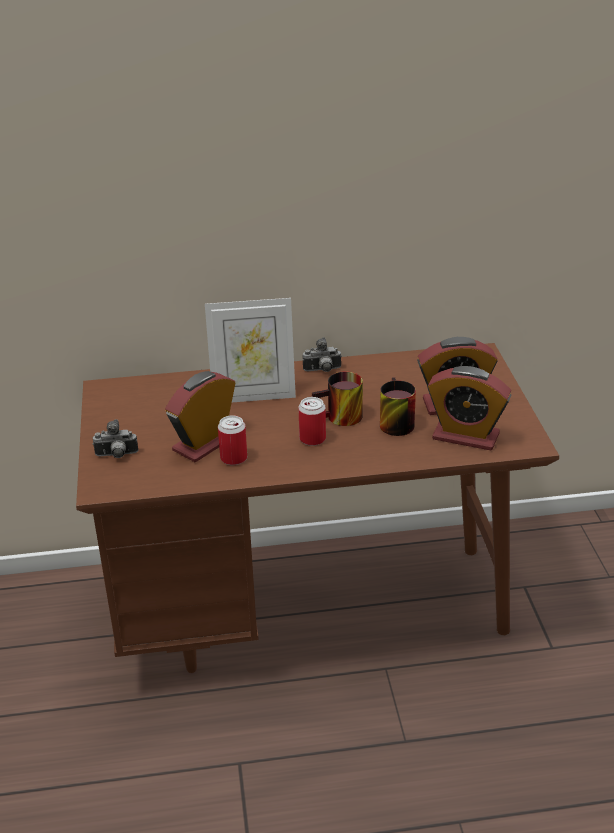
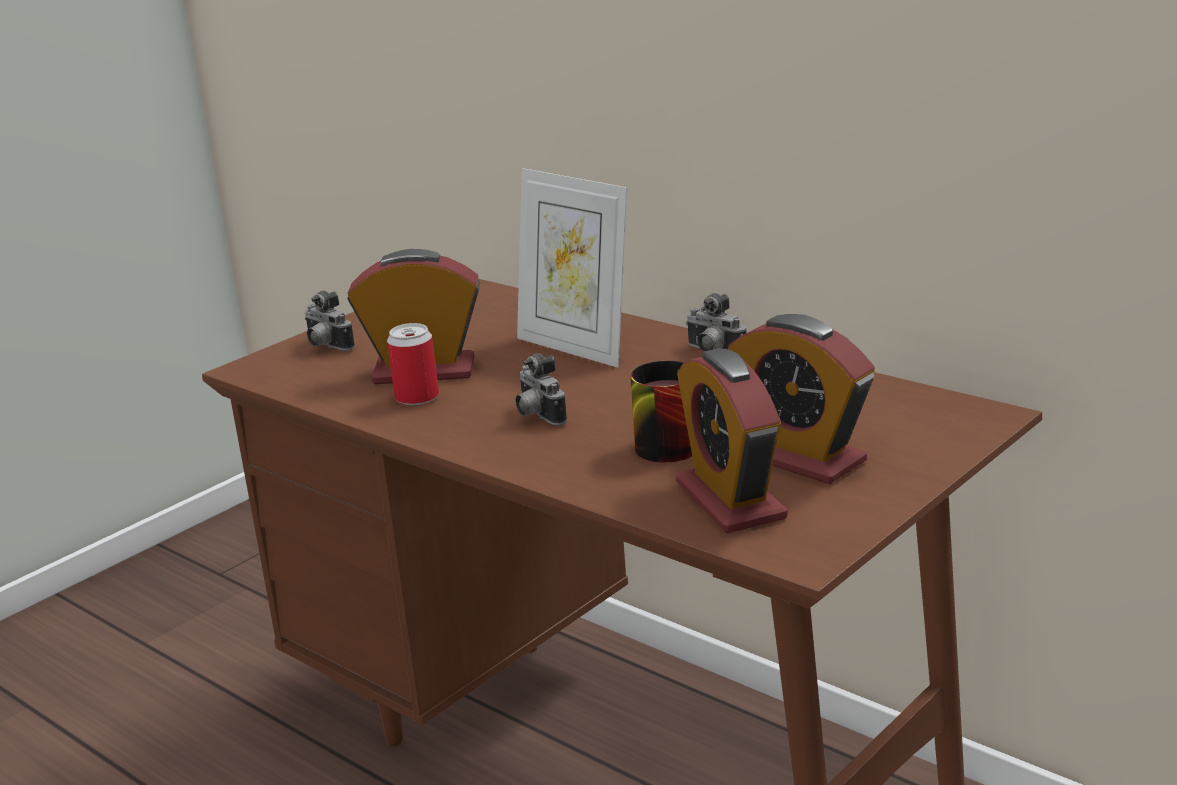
camera: 50 degrees right, 10 degrees down
(312, 439) = (537, 416): can -> camera
(340, 419) = (615, 410): mug -> none

